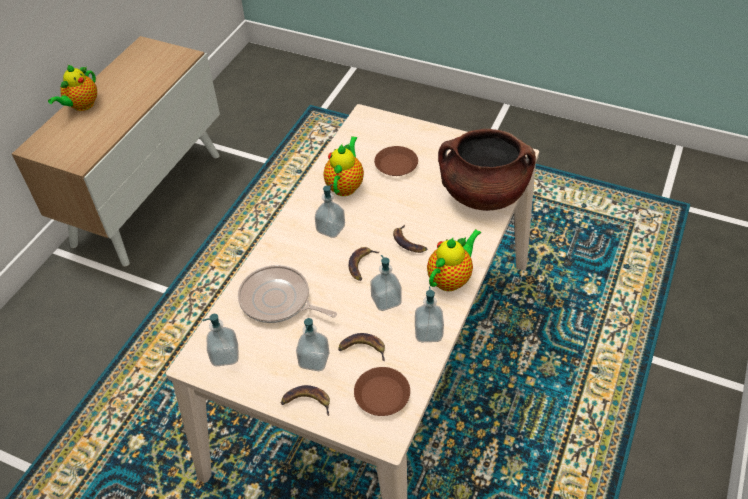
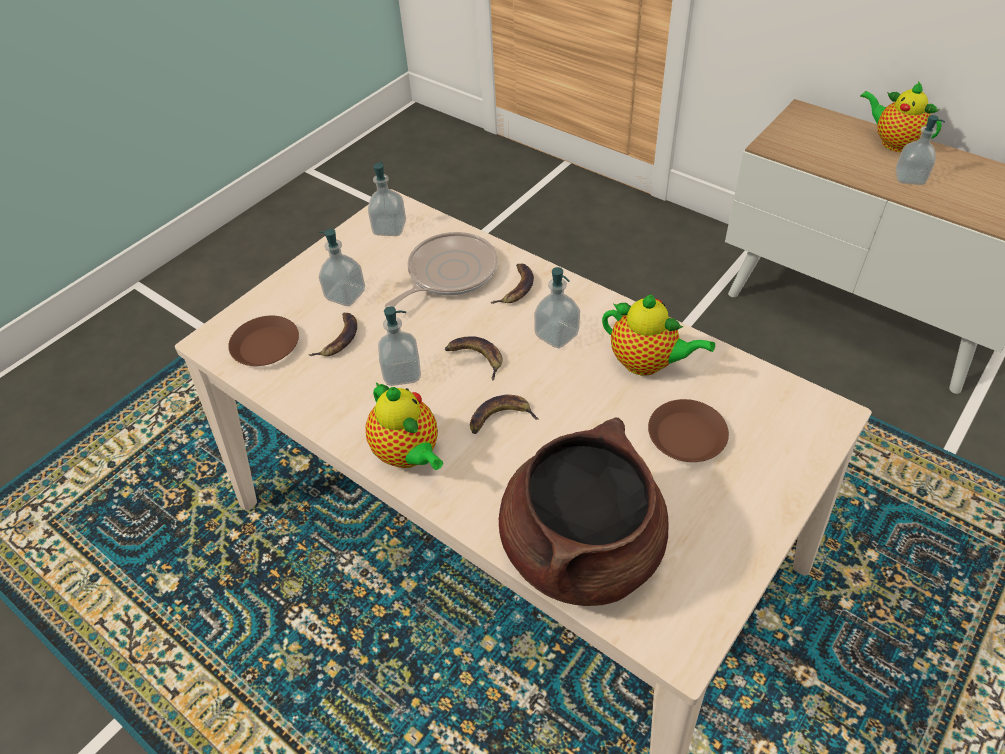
camera: 105 degrees right, 0 degrees up
(306, 401) = (295, 283): banana -> banana (516, 287)
(428, 333) = (328, 407): soap dispenser -> soap dispenser (909, 178)

